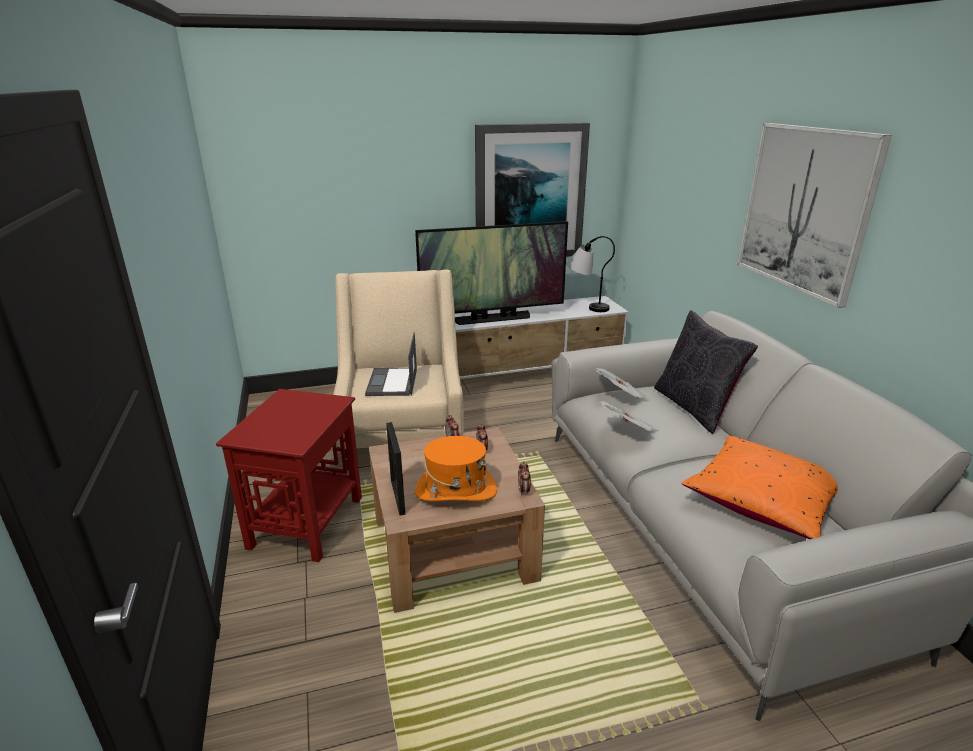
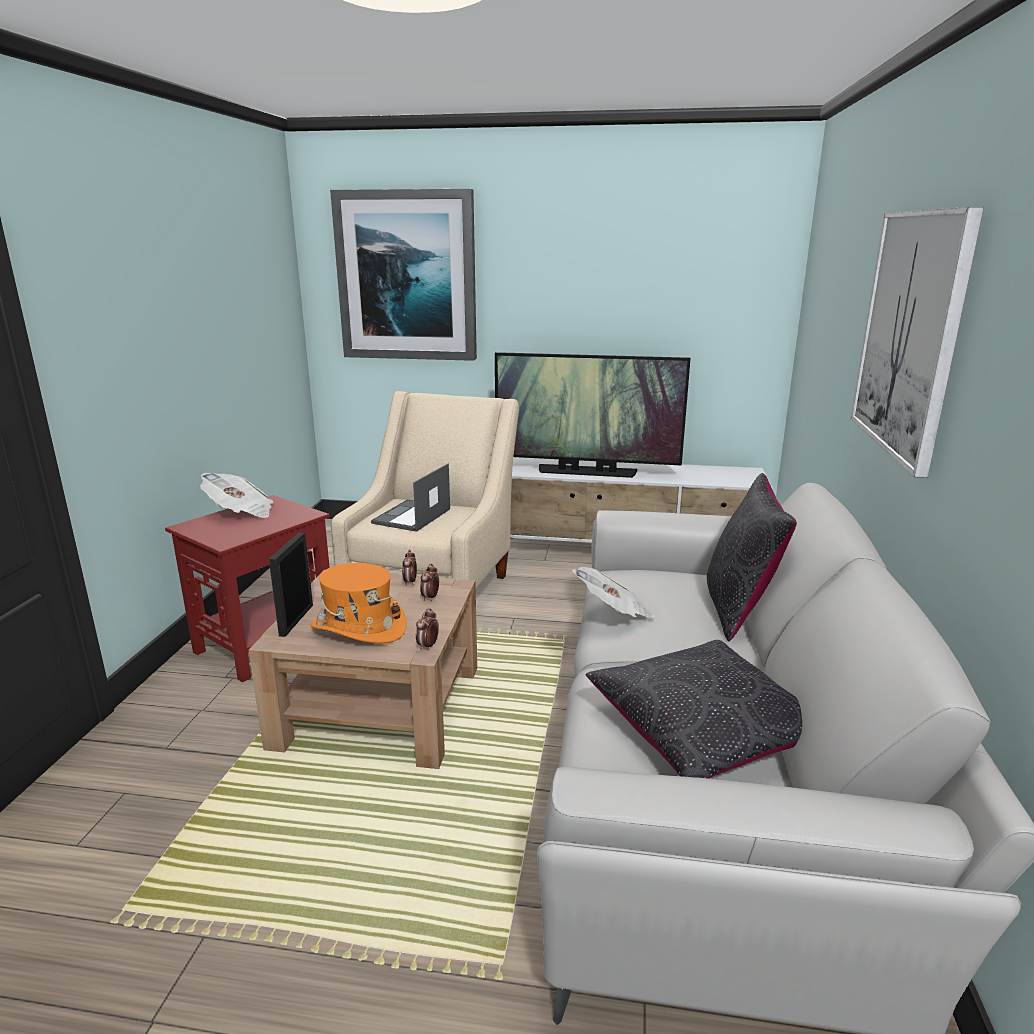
camera: 25 degrees right, 5 degrees down
(529, 193) = (657, 322): picture -> picture (407, 276)
(585, 306) = (719, 475): table lamp -> none
(621, 397) = (649, 577): newspaper -> newspaper (241, 512)
(762, 500) = (703, 730): orange pillow -> black pillow

